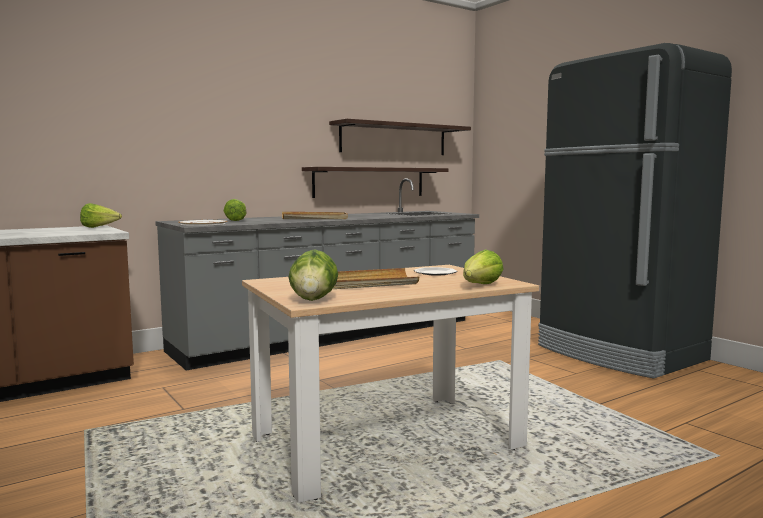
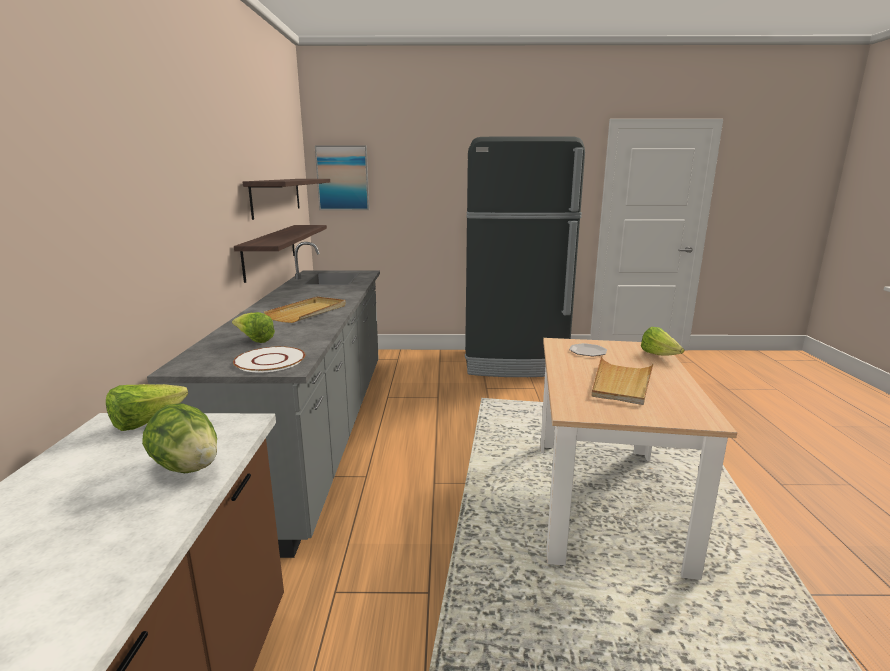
camera: 55 degrees left, 10 degrees up
(314, 299) = (691, 414): lettuce -> lettuce (187, 466)
(497, 127) = (343, 178): none -> picture

